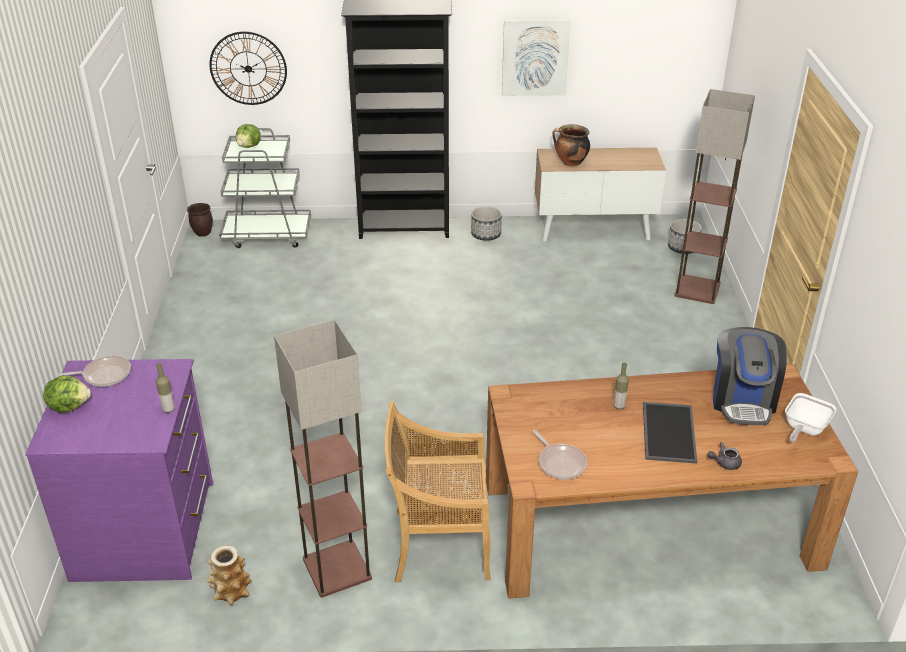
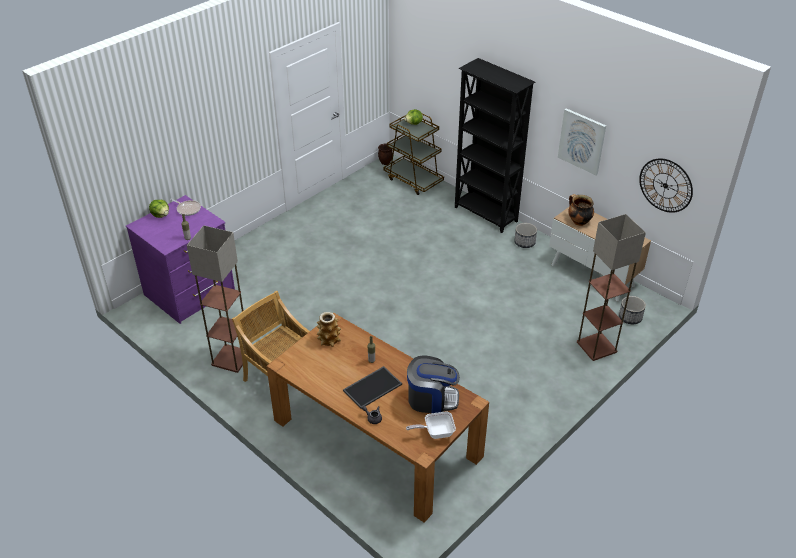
camera: 45 degrees right, 5 degrees up
(231, 591) = (186, 338): vase -> vase (329, 339)
(248, 68) = (427, 77): wall clock -> wall clock (665, 185)
(267, 235) = (413, 180): grey cart -> brown cart
(560, 463) = (307, 365): frying pan -> none
(742, 400) = (431, 399): coffee machine -> coffee machine turned 135 degrees counterclockwise

